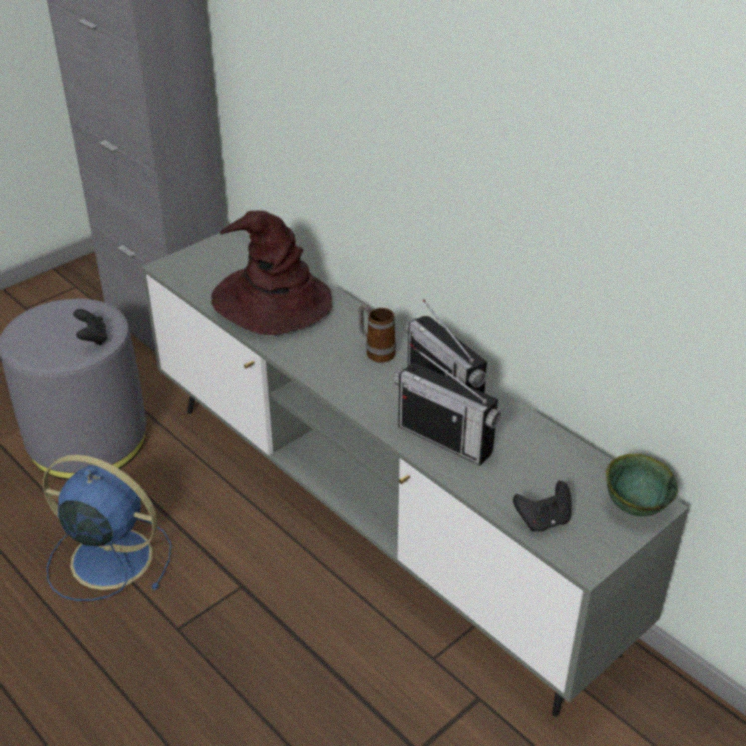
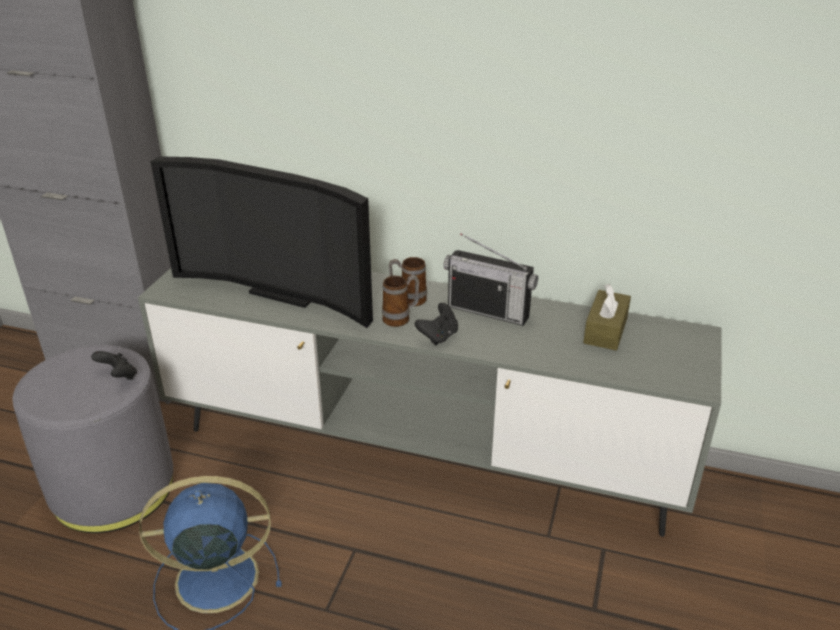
camera: 30 degrees left, 5 degrees down
(270, 302) = (285, 290): brown hat -> television
(350, 370) = (401, 318): none -> mug
(445, 439) = (521, 341): radio -> none
(543, 520) = (644, 370): black game controller -> black game controller (438, 336)
(547, 460) = (605, 330): none -> brown tissue box
(635, 506) = (690, 338): green bowl -> none

